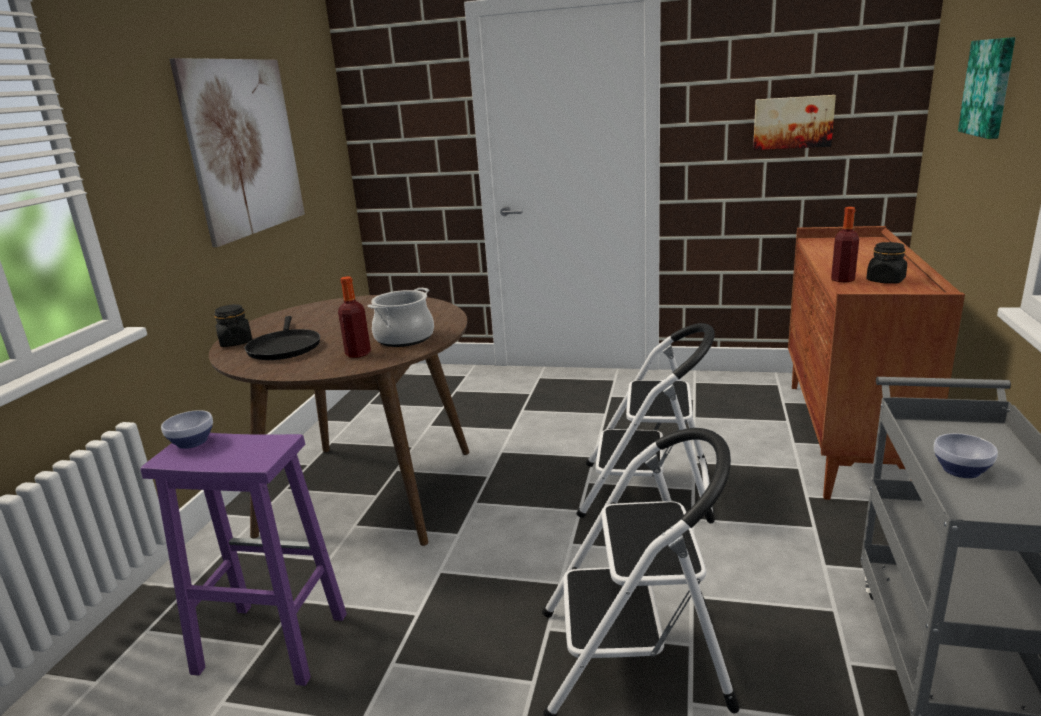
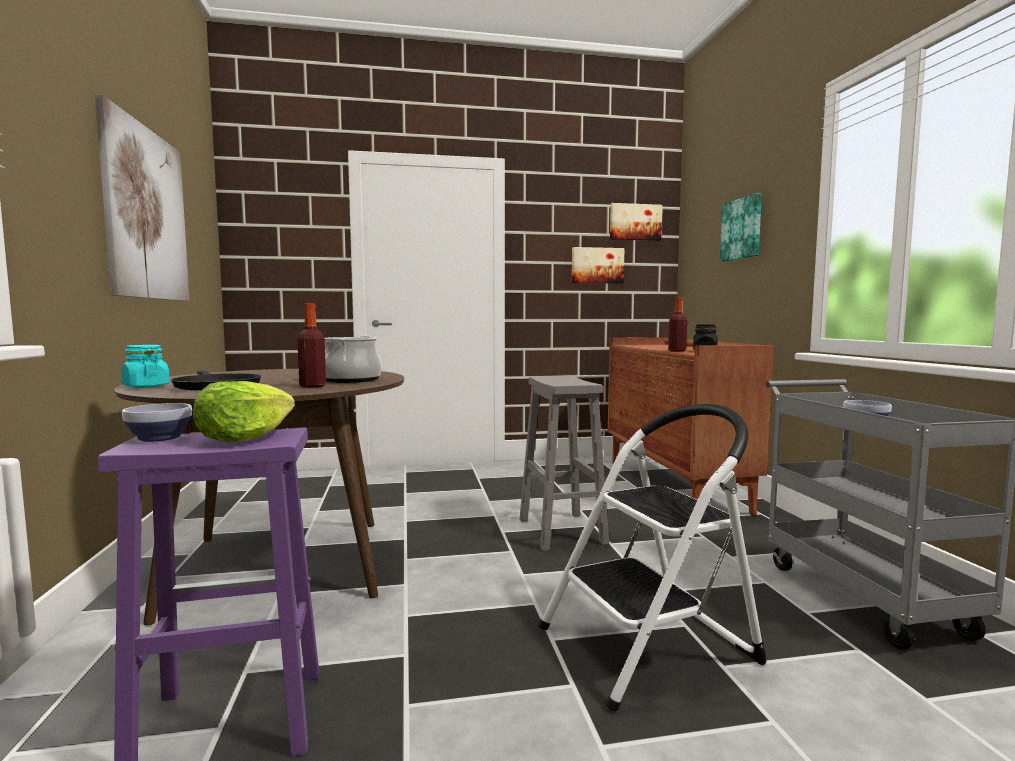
camera: 25 degrees left, 15 degrees down
(236, 342) = (146, 386): black jar -> turquoise jar
(244, 449) = (244, 437): none -> lettuce
(651, 492) = (562, 531): step ladder -> grey stool
(858, 52) = (635, 222): none -> picture

